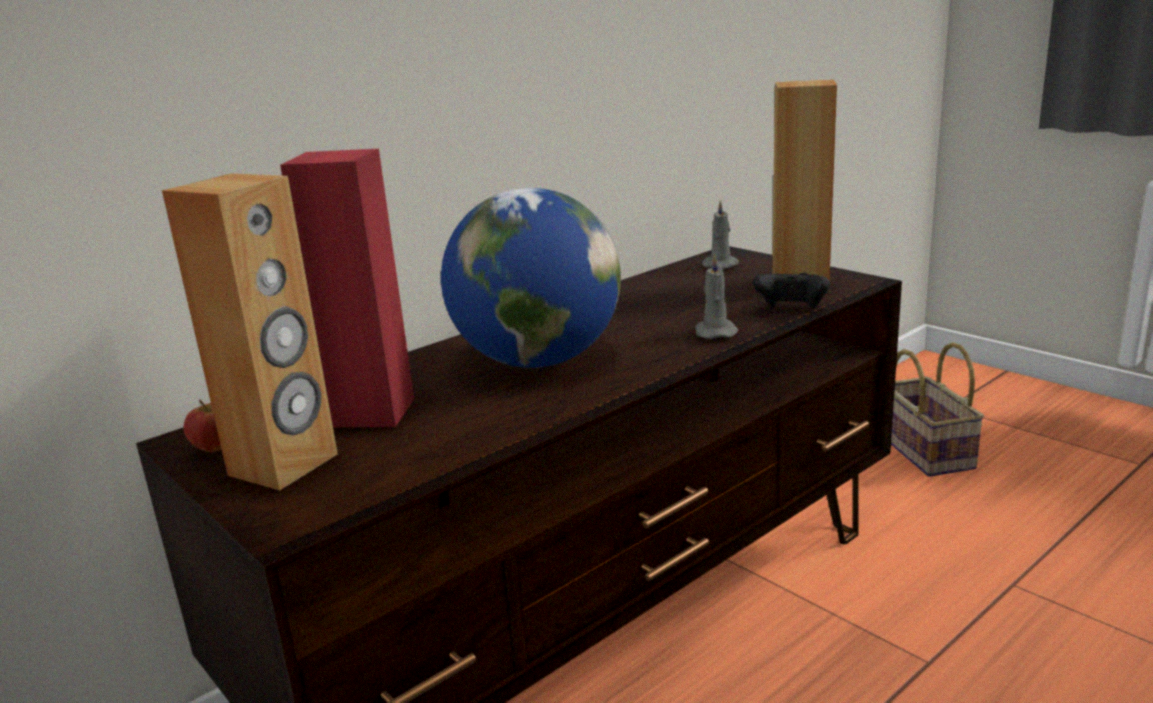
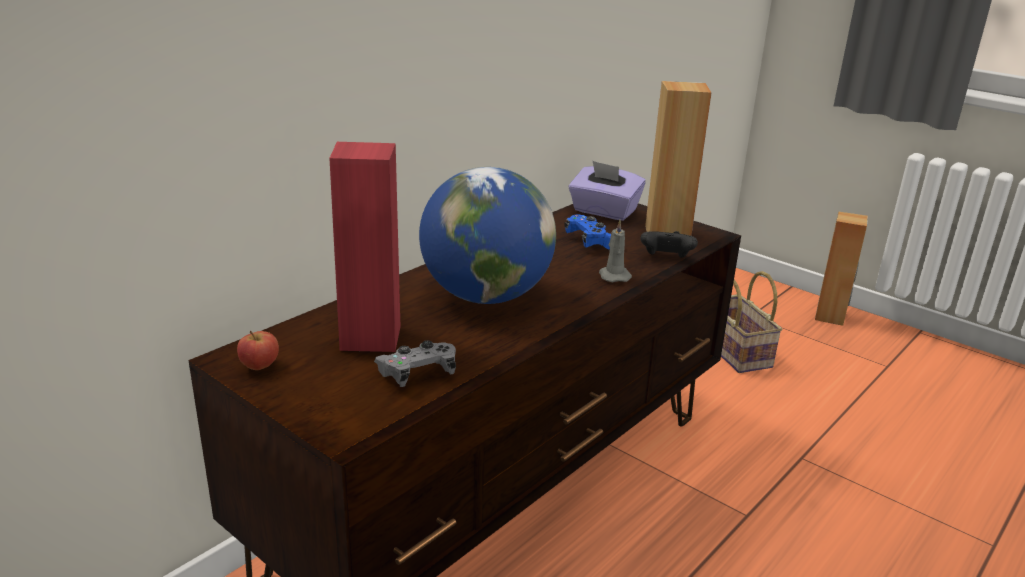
camera: 10 degrees left, 5 degrees up
(284, 465) = (321, 382): brown speaker -> brown speaker (830, 316)
(413, 452) = (417, 374): none -> grey game controller
(696, 297) = (591, 242): none -> blue game controller
(721, 265) = (604, 211): grey candle -> purple tissue box

